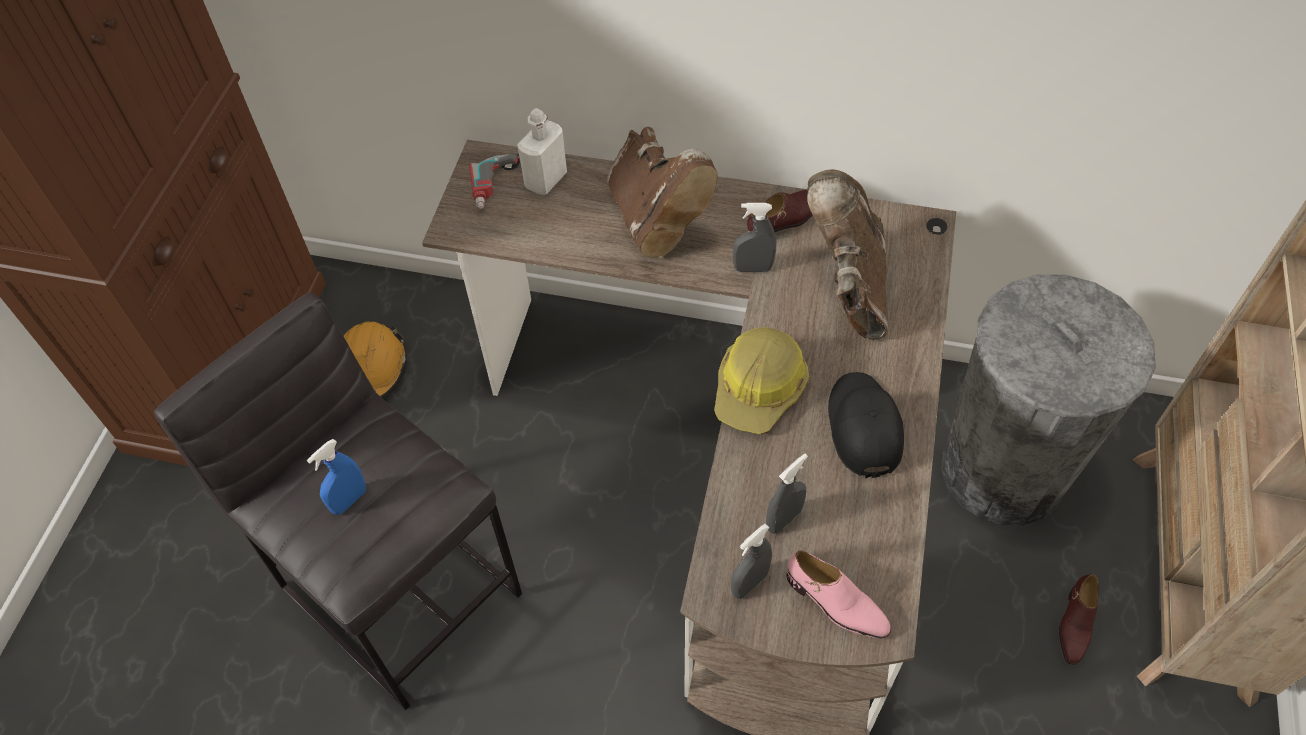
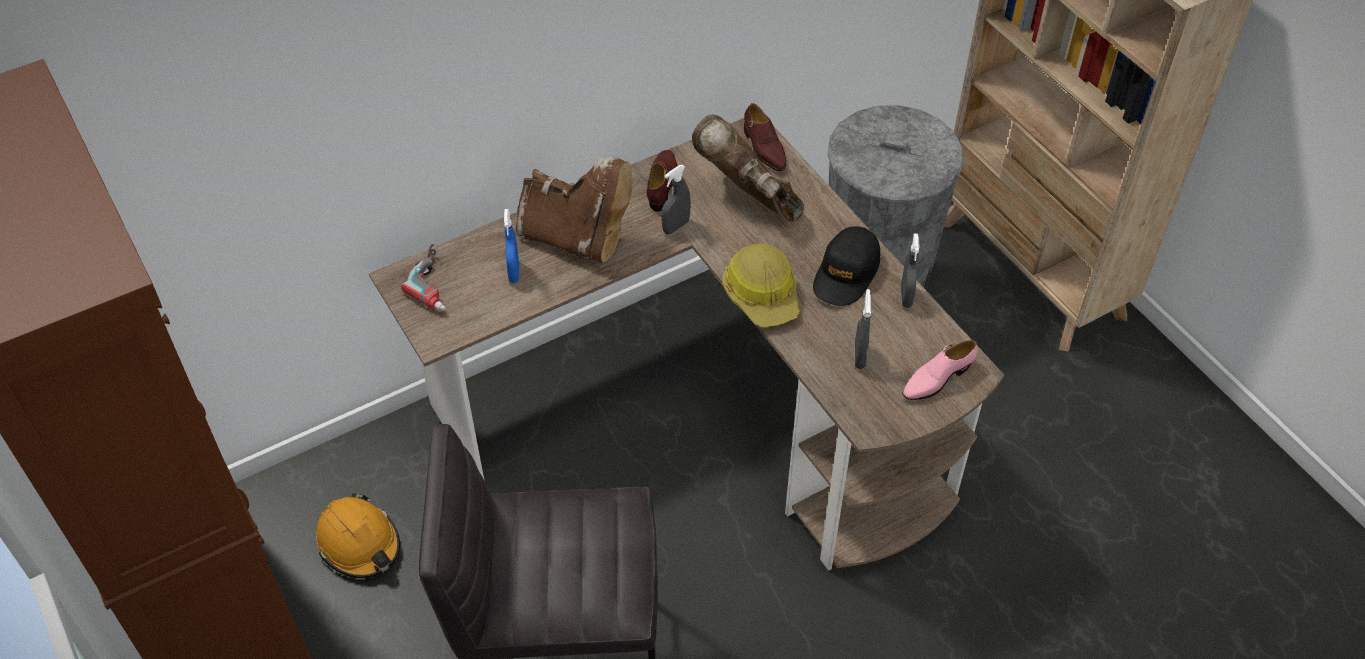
camera: 45 degrees left, 5 degrees down
(349, 500) = (567, 563): blue spray bottle -> blue spray bottle (514, 272)
(546, 180) = (465, 262): white bottle -> none
(749, 583) = (880, 405): grey spray bottle -> grey spray bottle (906, 297)
(836, 604) = (936, 379): pink shoe -> pink shoe turned 150 degrees clockwise
(863, 427) = (846, 274): black cap -> black cap turned 105 degrees counterclockwise
(1074, 624) = (1000, 346): brown shoe -> brown shoe (763, 148)

